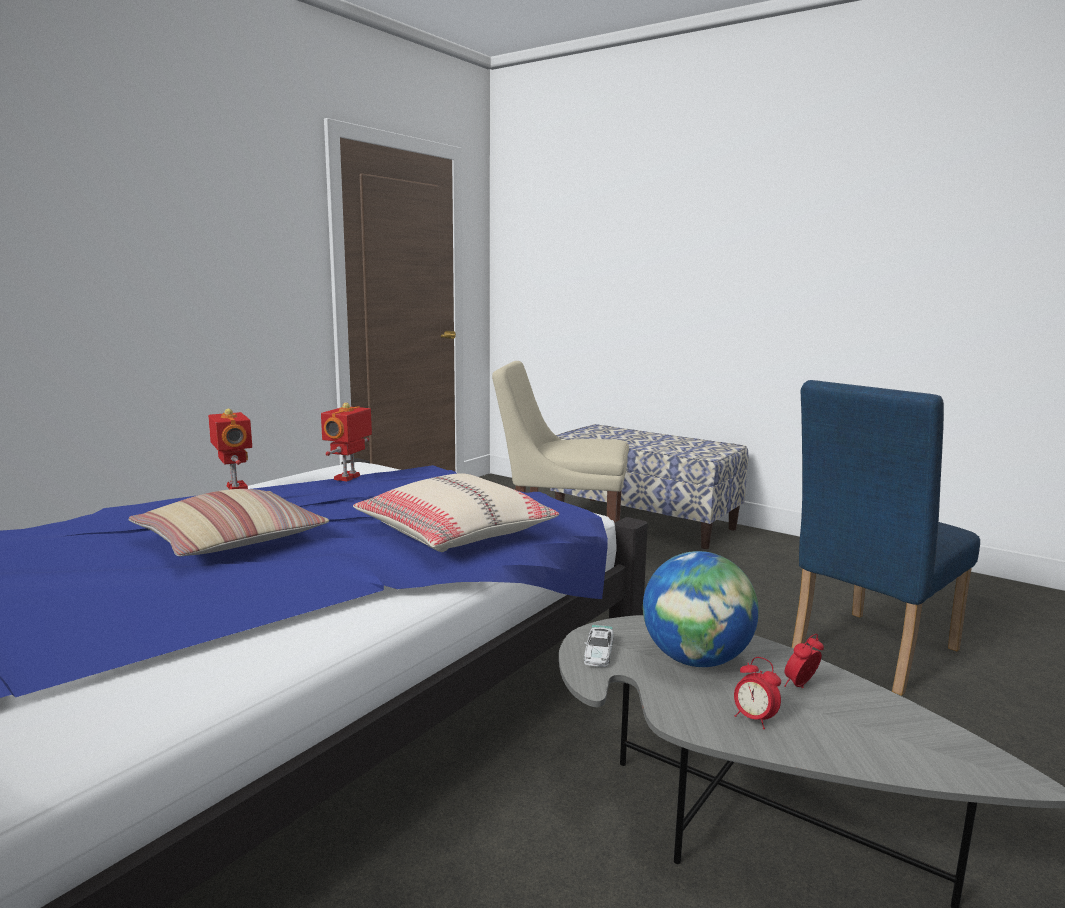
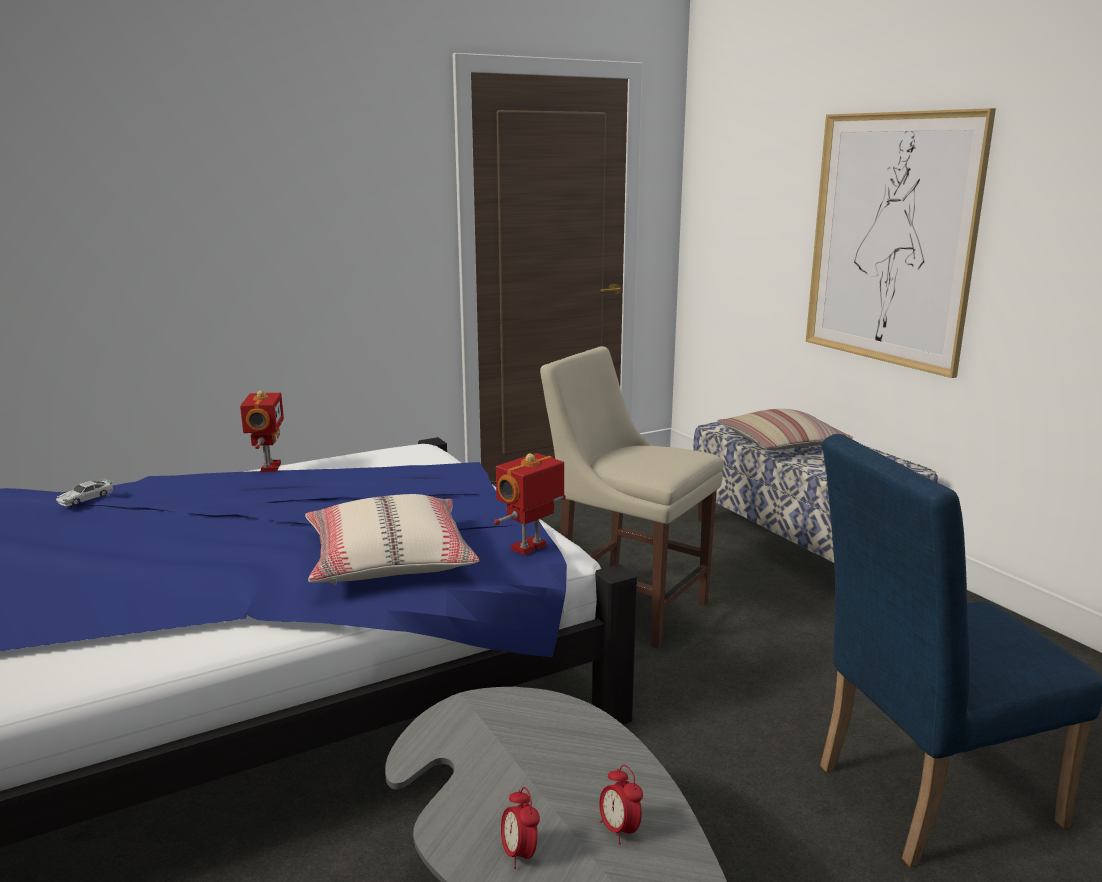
camera: 25 degrees right, 5 degrees up
(231, 541) = (193, 534): pillow -> pillow (781, 443)
(348, 478) = (378, 469): toy robot -> toy robot (530, 548)
(598, 653) = (455, 727): toy car -> toy car (85, 498)
(690, 279) = (891, 239): none -> picture
(696, 660) = (543, 763): globe -> none
(800, 686) = (619, 830): alarm clock -> alarm clock turned 105 degrees counterclockwise

